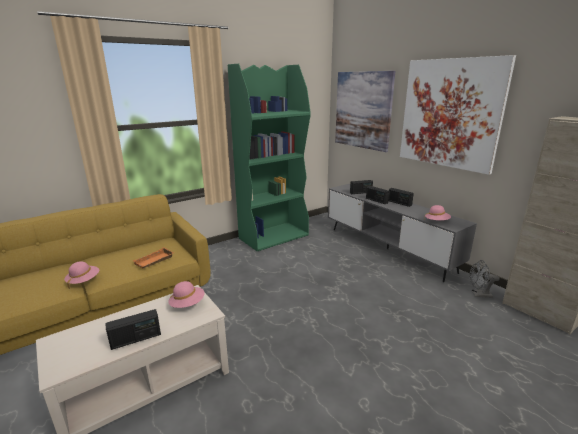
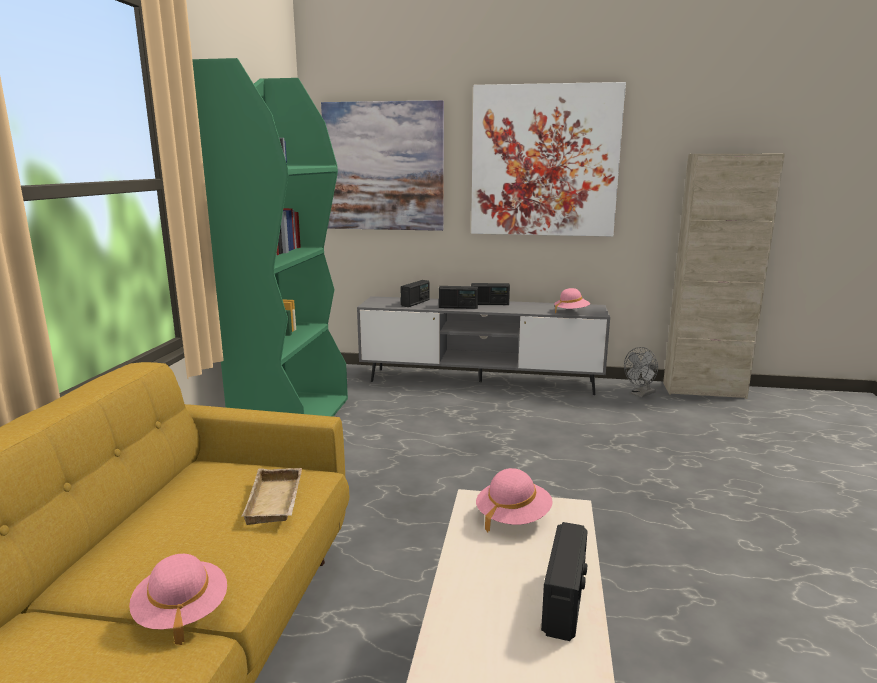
camera: 45 degrees left, 5 degrees down
(154, 261) = (277, 501): orange tray -> beige tray

